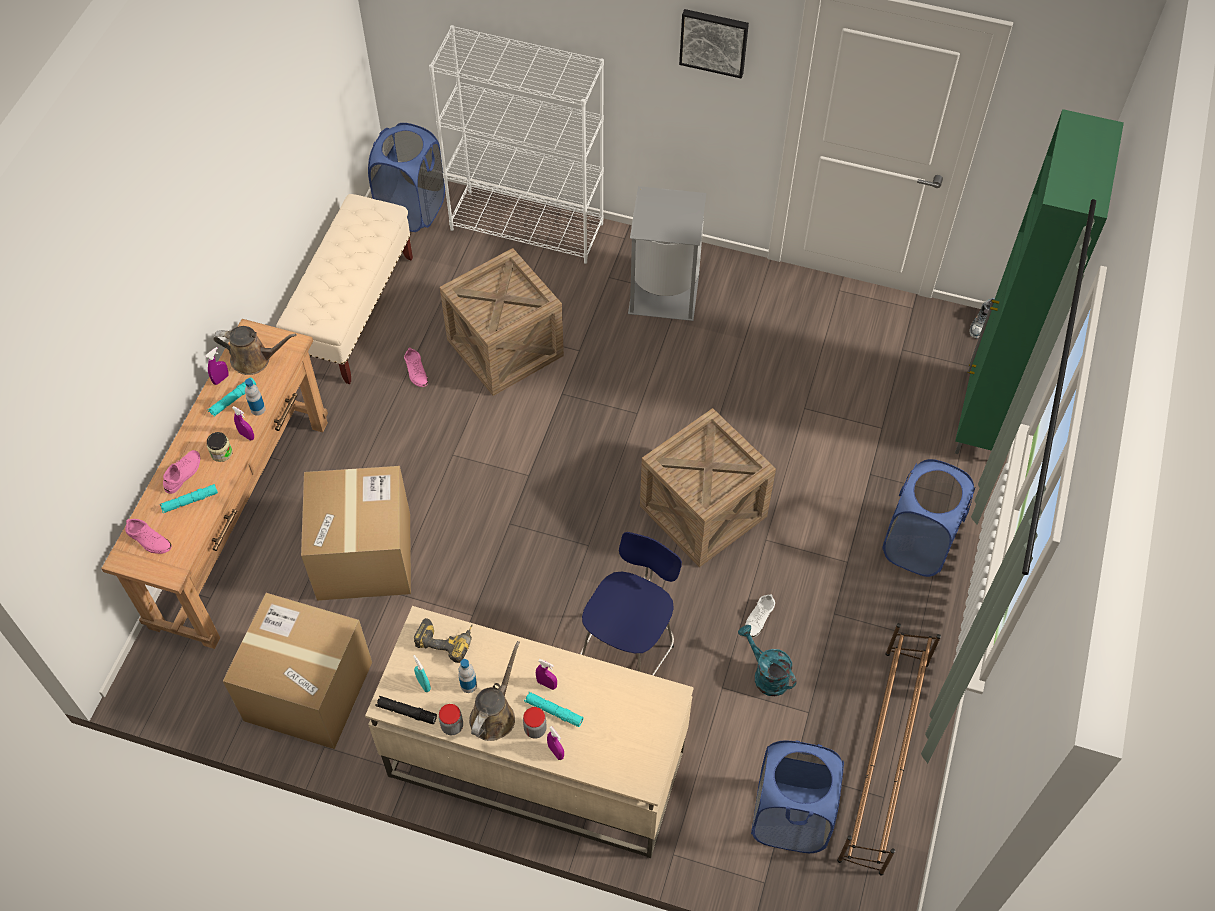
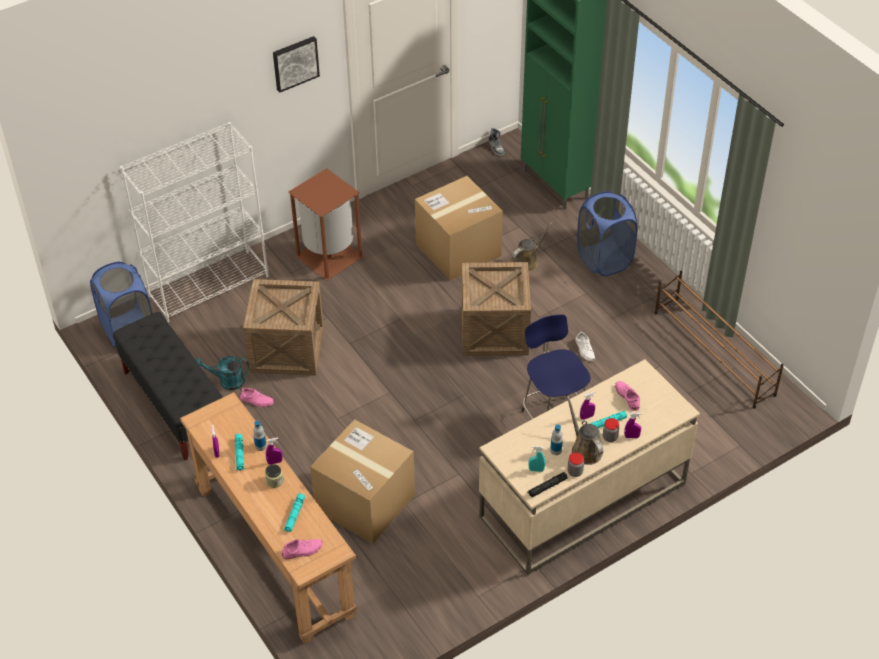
camera: 50 degrees left, 10 degrees down
(183, 473) = (270, 508): pink shoe -> pink shoe (627, 397)
(254, 359) = (220, 428): brown watering can -> brown watering can (527, 261)
(308, 691) = (433, 583): cardboard box -> cardboard box (458, 250)
(354, 312) = (175, 405): beige bench -> black bench
(447, 640) = (517, 444): power drill -> none
(665, 293) = (330, 256): grey trash can -> brown trash can
(766, 674) = (621, 369): turquoise watering can -> turquoise watering can (227, 381)
(789, 818) = (713, 412): blue laundry basket -> none

